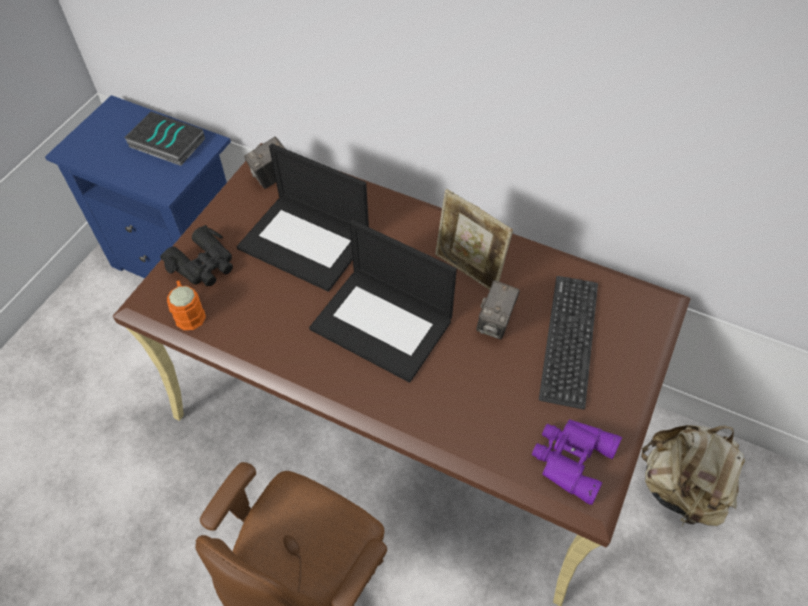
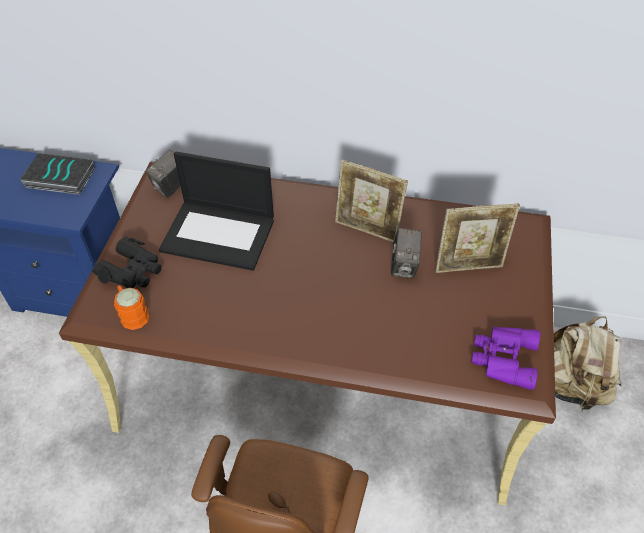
camera: 15 degrees left, 5 degrees down
(383, 324) = (310, 287): laptop -> none
(569, 340) = (468, 266): keyboard -> picture frame

